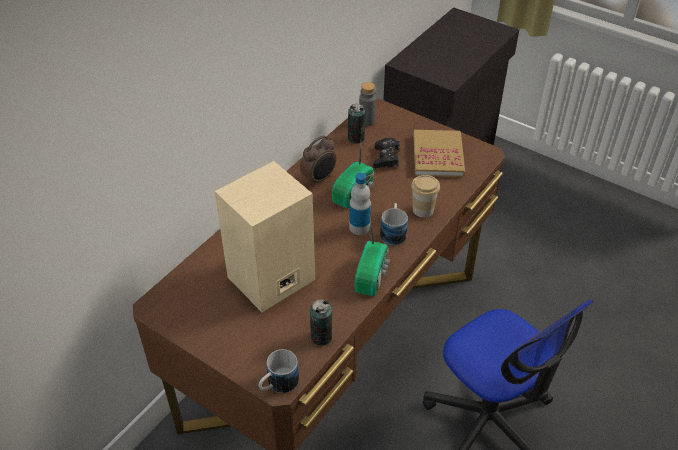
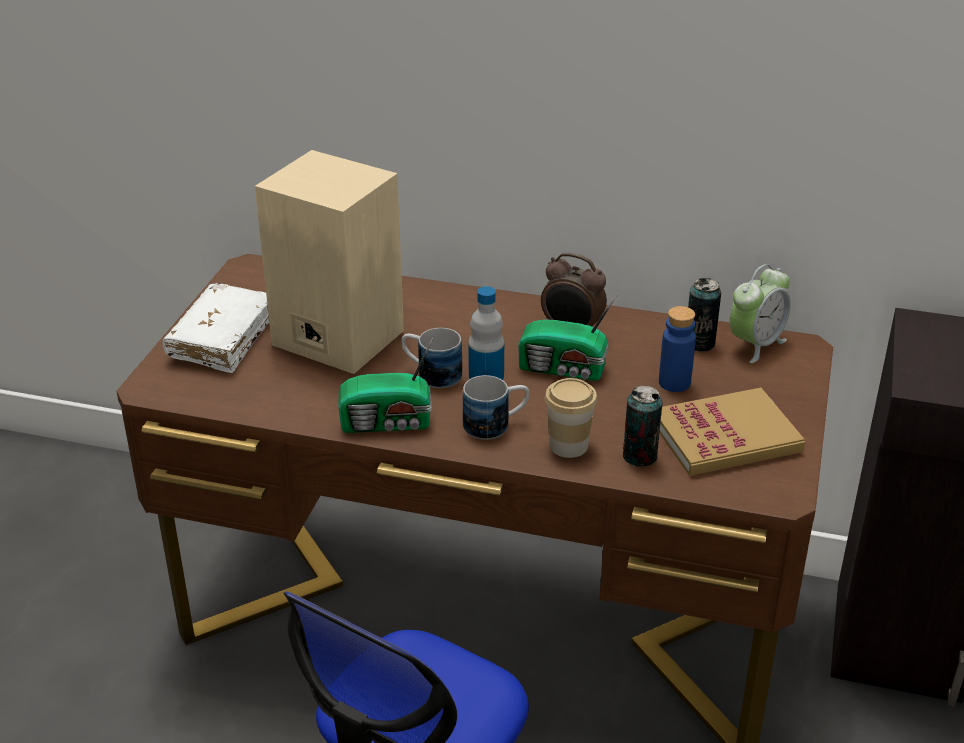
camera: 70 degrees right, 10 degrees down
(240, 337) = (222, 339): none -> white book
(278, 385) = (151, 386): mug -> mug (431, 374)
(321, 337) = (245, 403): can -> can (639, 456)
(367, 121) = (755, 344): grey bottle -> alarm clock
(386, 158) = (674, 383): black game controller -> blue bottle

